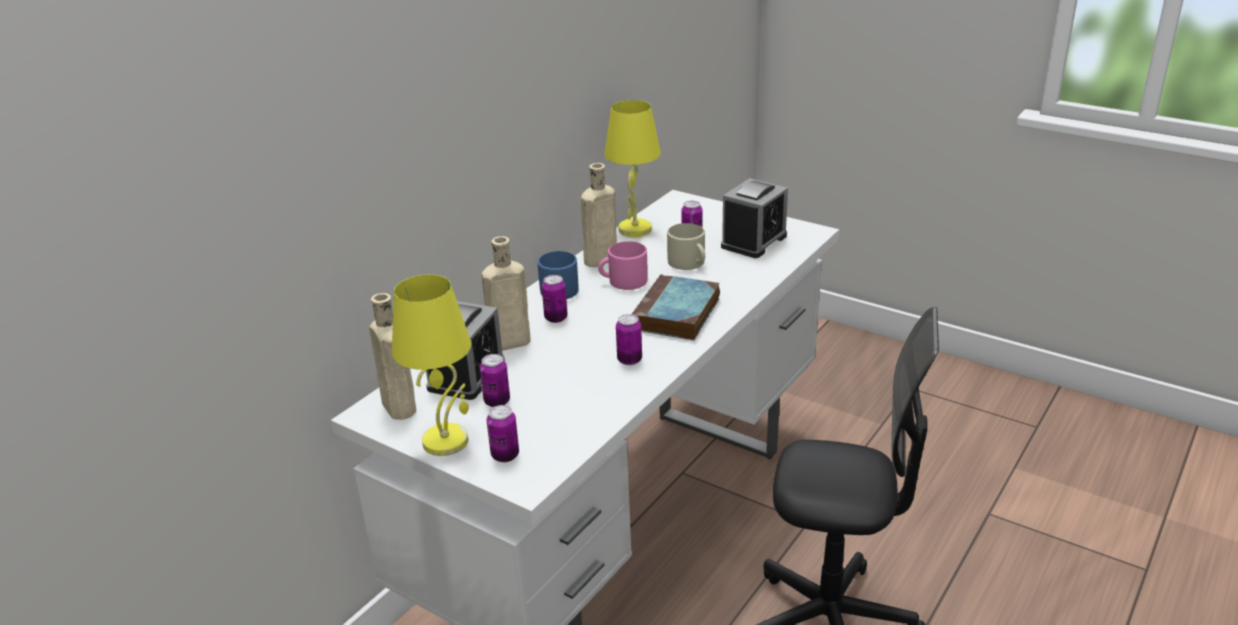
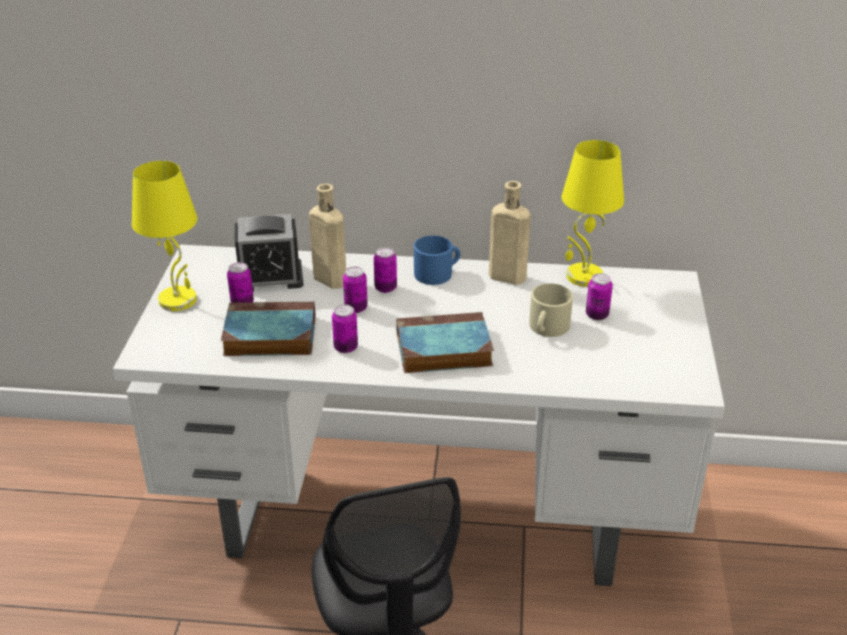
camera: 60 degrees right, 5 degrees up
(400, 408) = (208, 266): beige bottle -> none
(505, 455) = (173, 332): can -> can (356, 308)
(569, 398) = (268, 336): none -> book
(623, 281) = (478, 301): pink mug -> none
(754, 241) = (632, 354): alarm clock -> none

